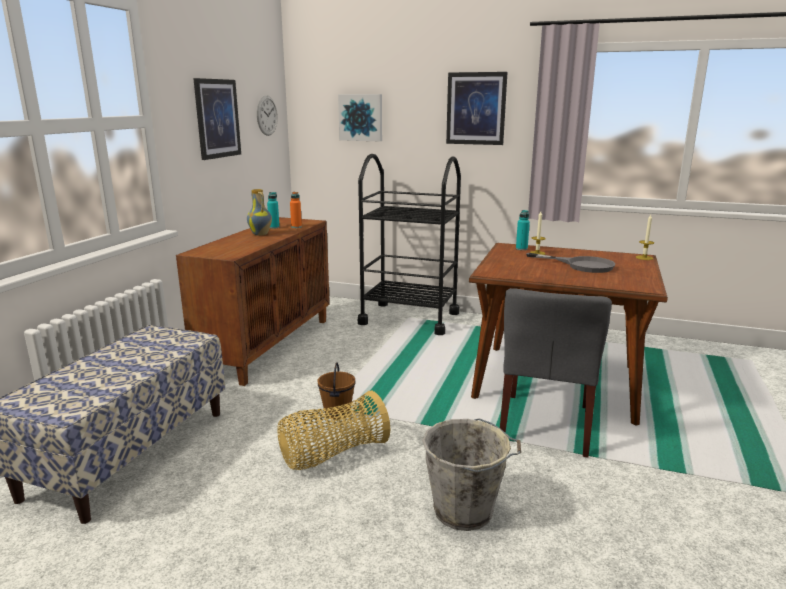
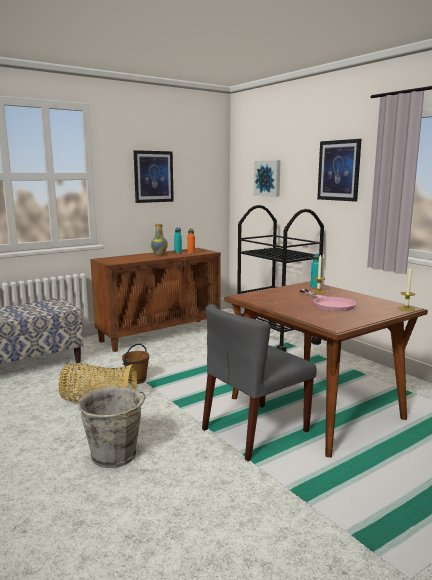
camera: 35 degrees right, 5 degrees down
(267, 115) = (205, 176): wall clock -> none
(581, 265) = (329, 304): grey frying pan -> pink frying pan

